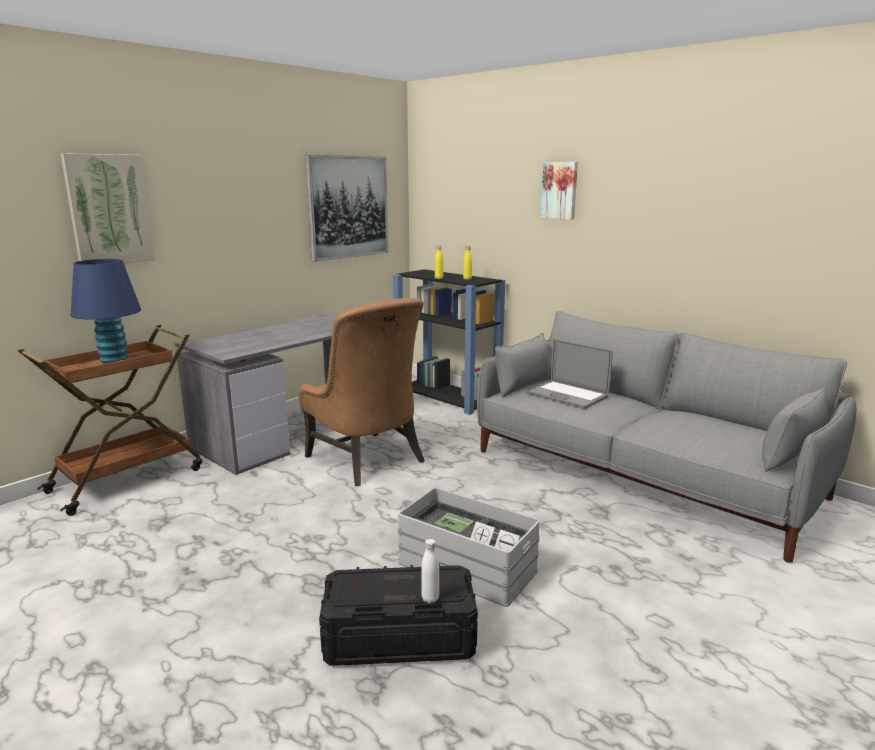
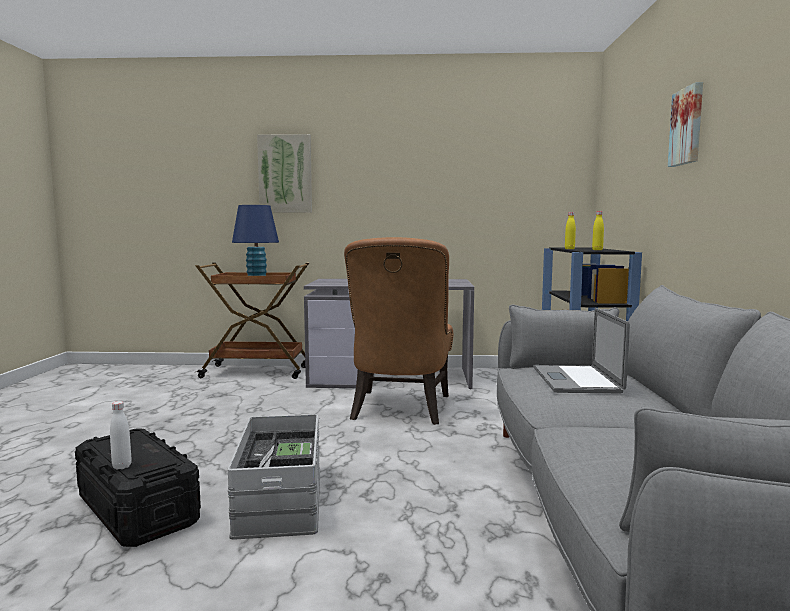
camera: 50 degrees right, 10 degrees down
(348, 207) = (509, 180): picture -> none

